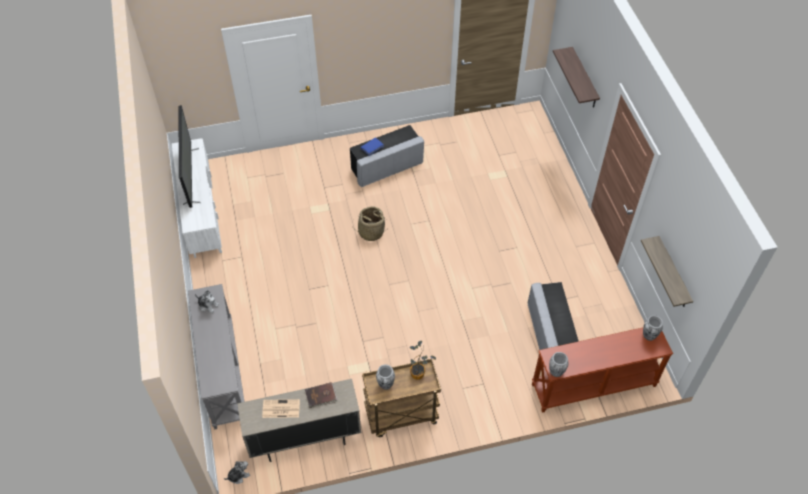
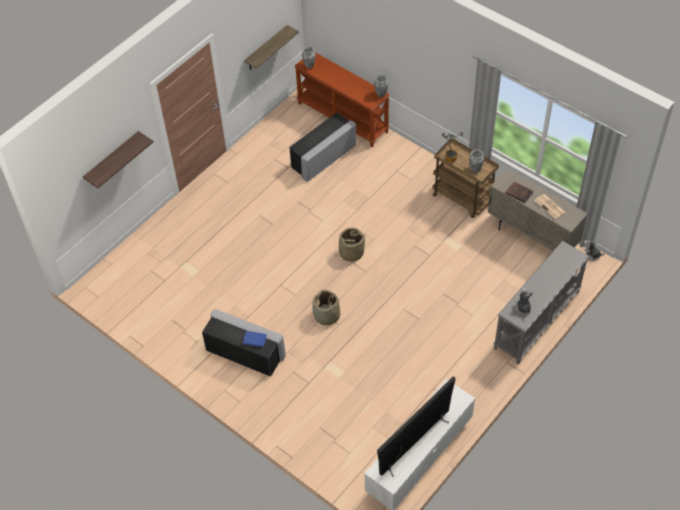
camera: 125 degrees left, 0 degrees up
(418, 286) = (351, 252): none -> basket

